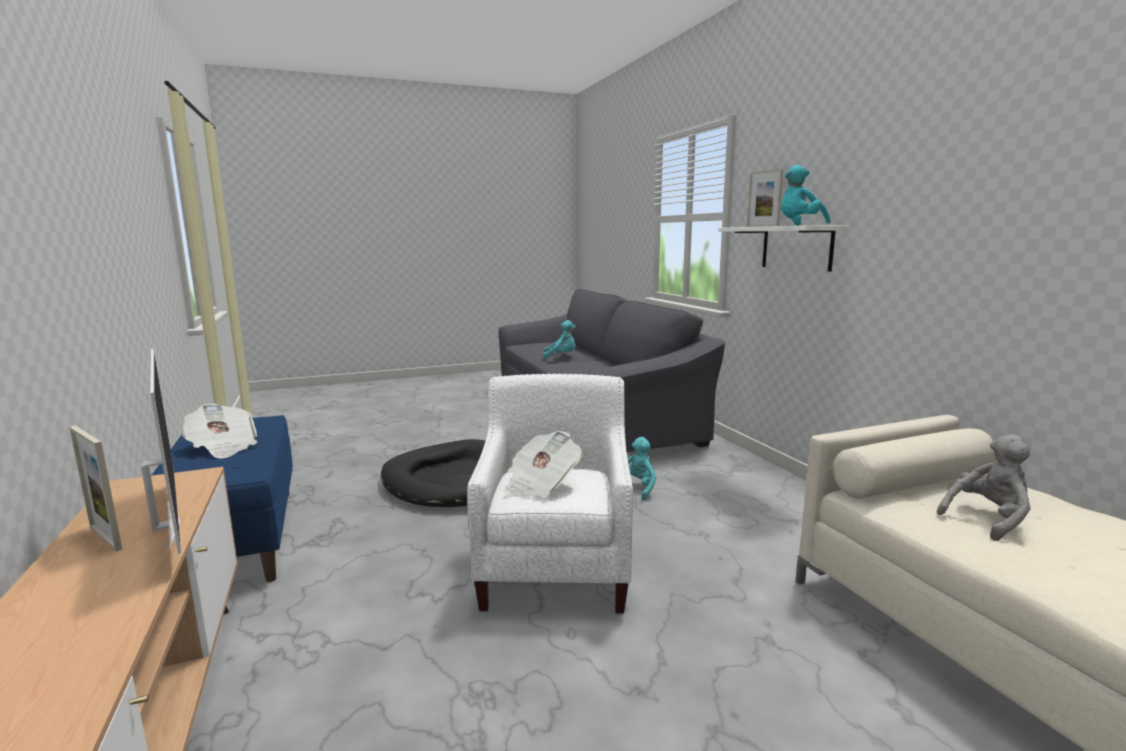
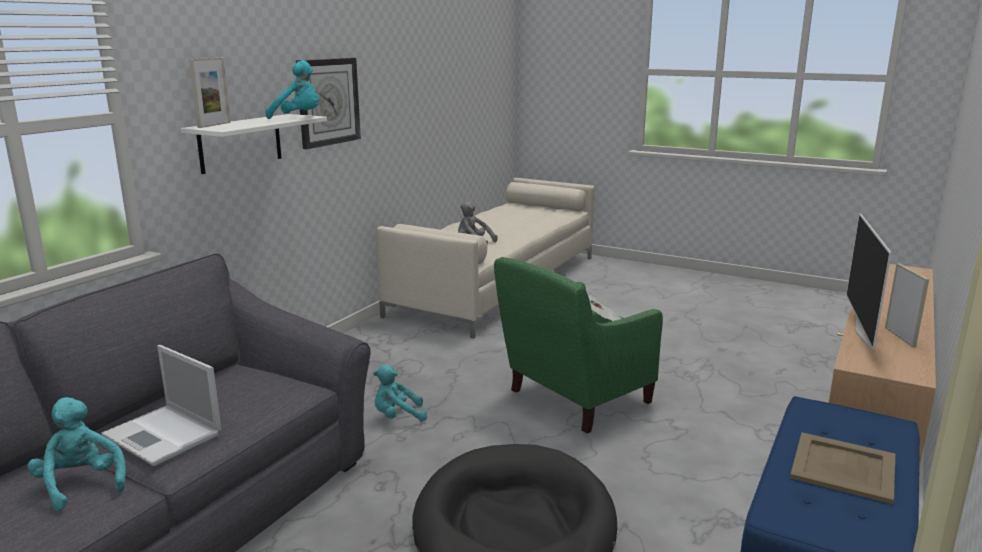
camera: 130 degrees left, 5 degrees up
(223, 447) = (842, 466): newspaper -> beige tray
(557, 568) = (572, 399): white armchair -> green armchair
(578, 363) = (164, 435): none -> laptop
(909, 215) = (328, 102): none -> wall clock

